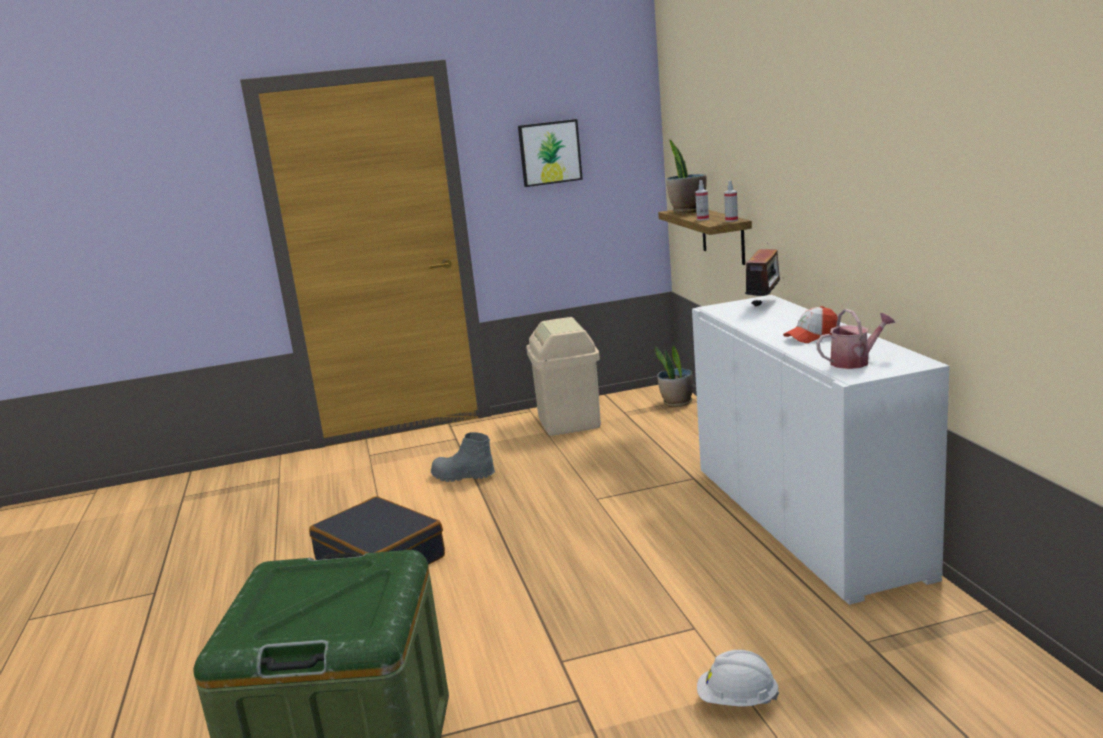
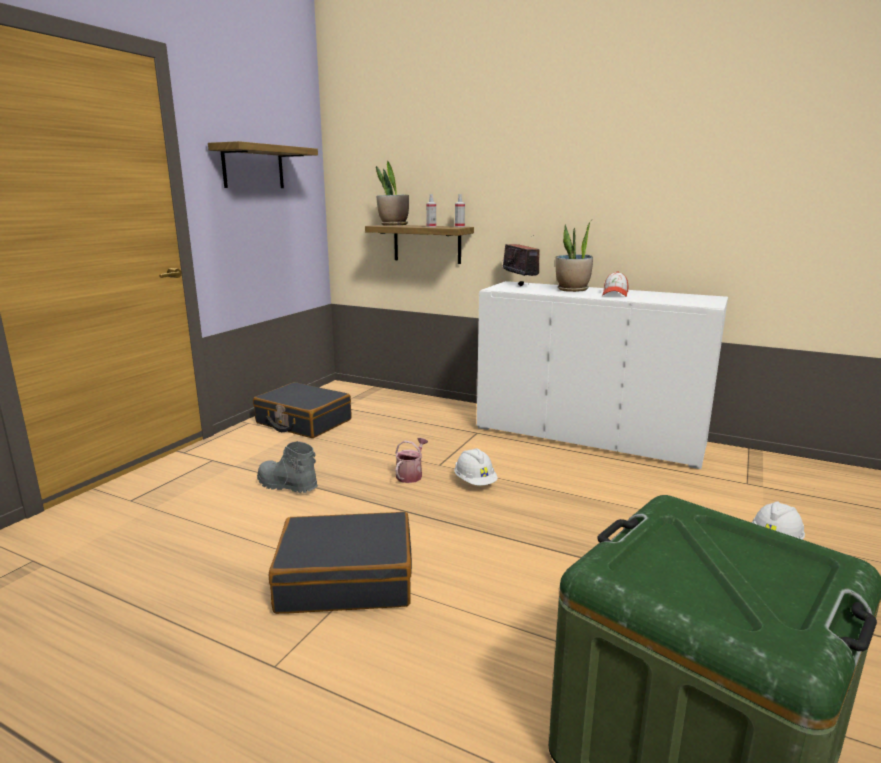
camera: 50 degrees left, 0 degrees up
(462, 477) = (286, 486): grey boot -> grey boot turned 60 degrees clockwise
(549, 152) = (253, 167): picture -> shelf
(569, 422) = (303, 422): beige trash can -> black suitcase
(592, 525) = (475, 482): none -> white hard hat
(676, 403) = (365, 392): potted plant -> potted plant (572, 290)
(854, 361) = (683, 300): watering can -> watering can (411, 475)

